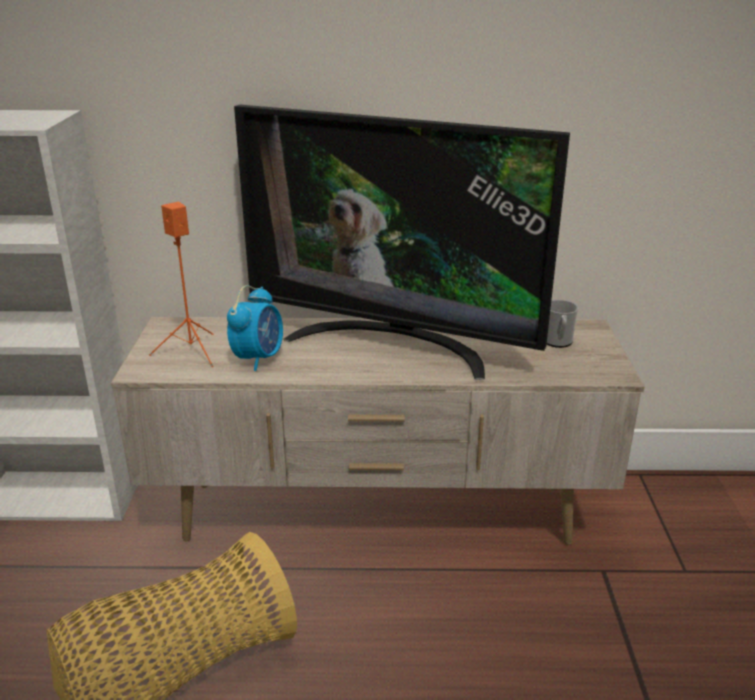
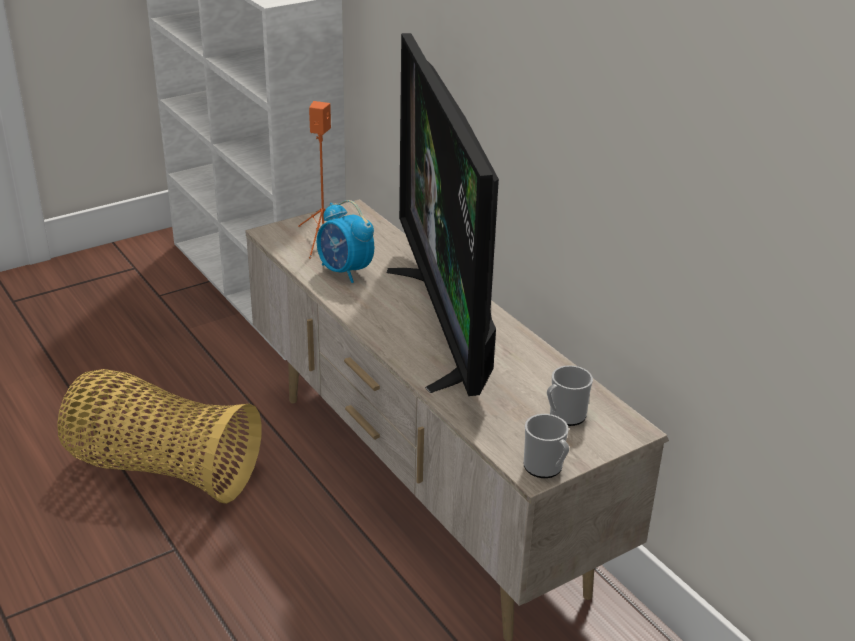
camera: 55 degrees right, 5 degrees up
(258, 358) = (345, 271): alarm clock -> alarm clock turned 60 degrees clockwise
(615, 369) = (546, 468): none -> mug

